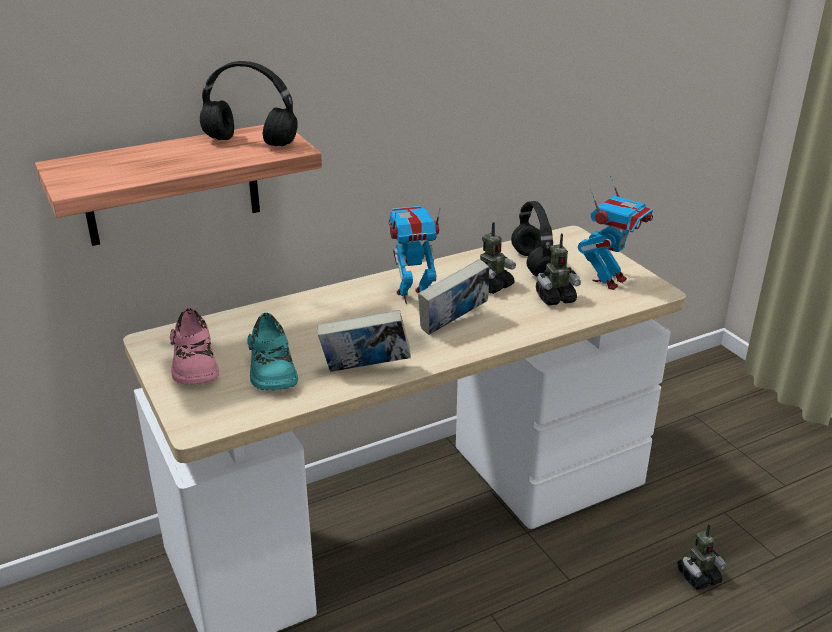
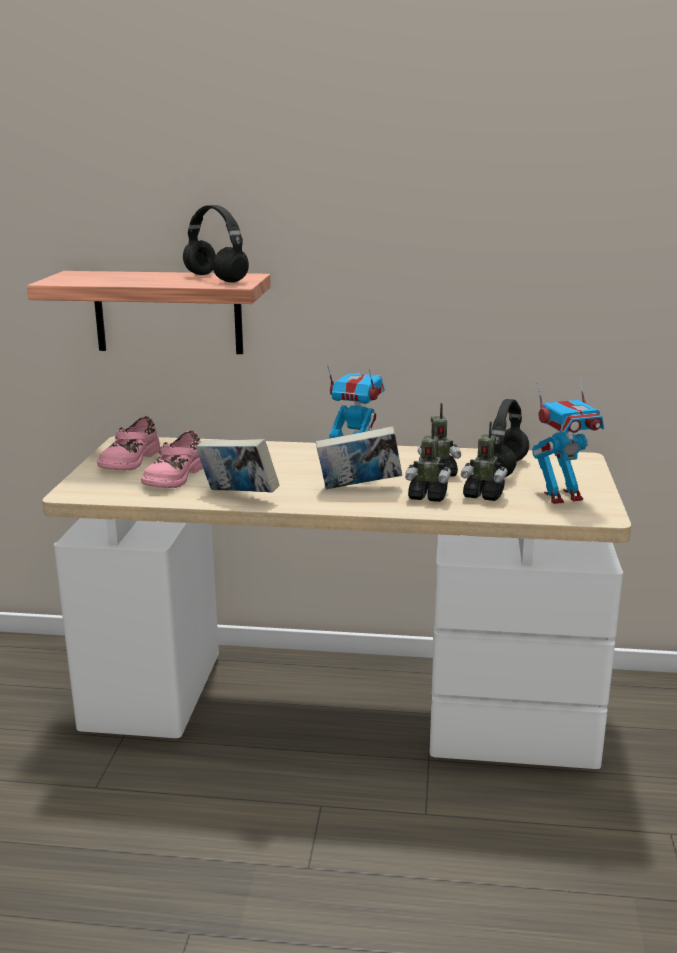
camera: 35 degrees right, 10 degrees down
(271, 369) = (174, 477): turquoise shoe -> pink shoe
(698, 577) = (568, 874): toy robot -> toy robot (427, 496)

